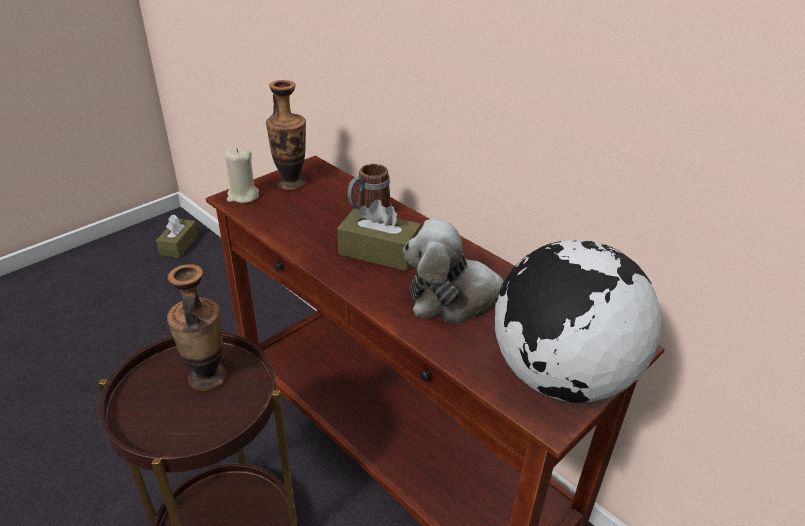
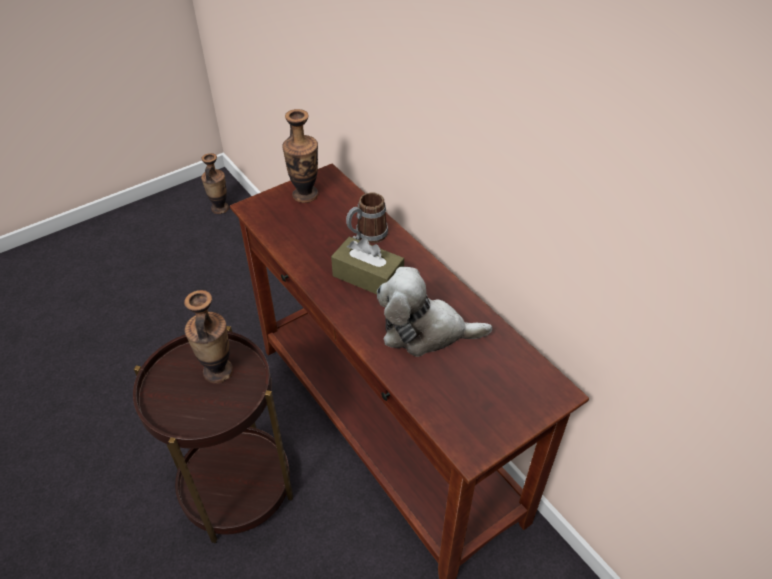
camera: 10 degrees right, 10 degrees up
(179, 245) = (220, 208): brown tissue box -> vase
(243, 196) = (261, 206): beige candle -> none
(560, 377) = (490, 415): globe -> none

